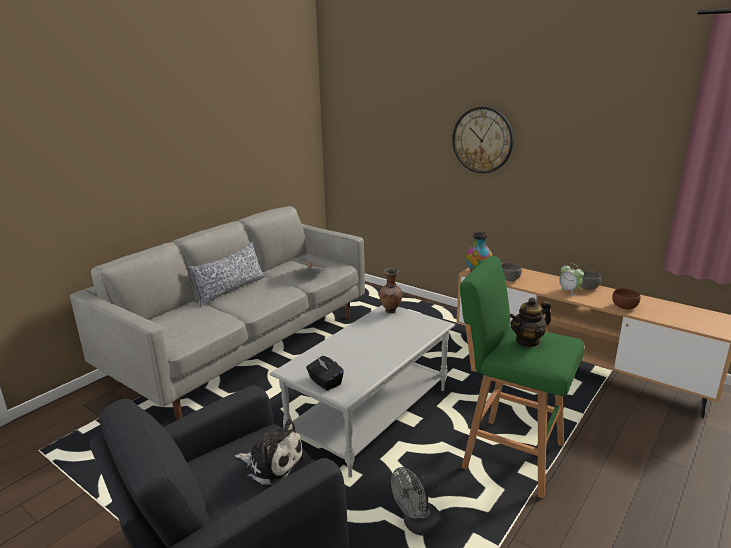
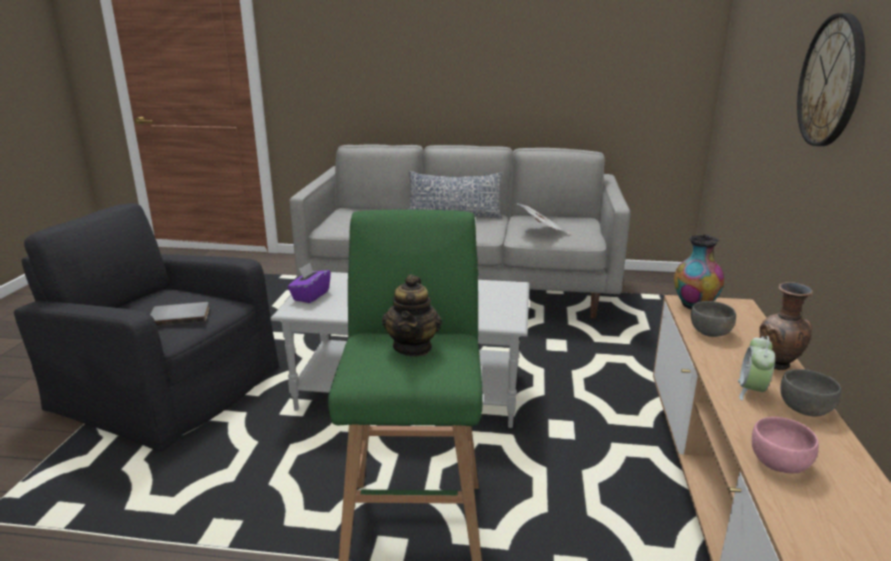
camera: 60 degrees right, 0 degrees up
(271, 463) = (180, 316): plush toy -> grey book
(325, 382) = (310, 296): black tissue box -> purple tissue box
(391, 312) = (505, 289): brown vase -> brown vase (777, 366)
(416, 524) = (242, 475): grey fan -> none
(528, 341) = (413, 347): teapot -> teapot turned 120 degrees counterclockwise
(624, 307) = (779, 463): brown bowl -> pink bowl

